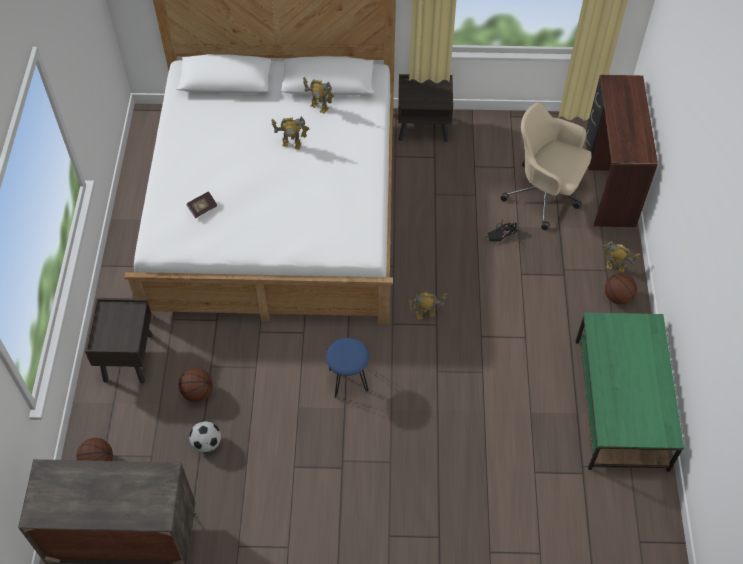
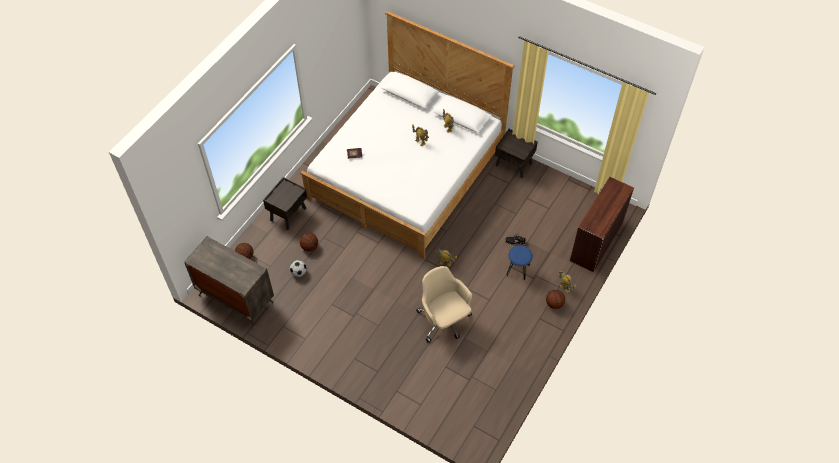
camera: 30 degrees right, 0 degrees up
(349, 380) = (385, 277): blue stool -> blue stool (518, 270)
(545, 195) = (555, 231): beige office chair -> beige office chair (444, 321)
(620, 402) = (514, 356): green coffee table -> none

